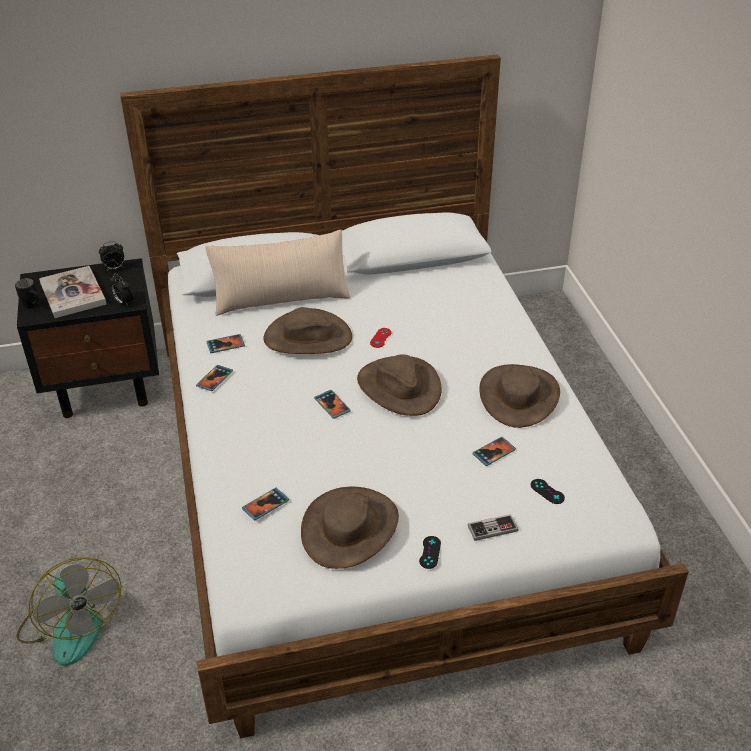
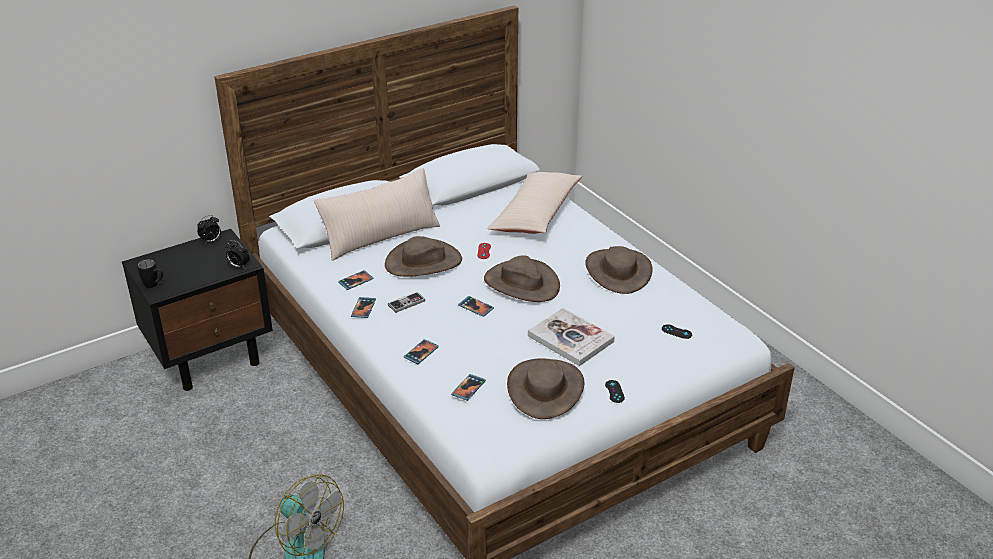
camera: 20 degrees left, 5 degrees down
(73, 294) = (185, 268): book -> book (570, 339)
(463, 304) = (536, 214): none -> beige pillow
(492, 528) = (651, 365): game controller -> game controller (406, 303)
(494, 452) = (622, 314): phone -> phone (421, 353)

